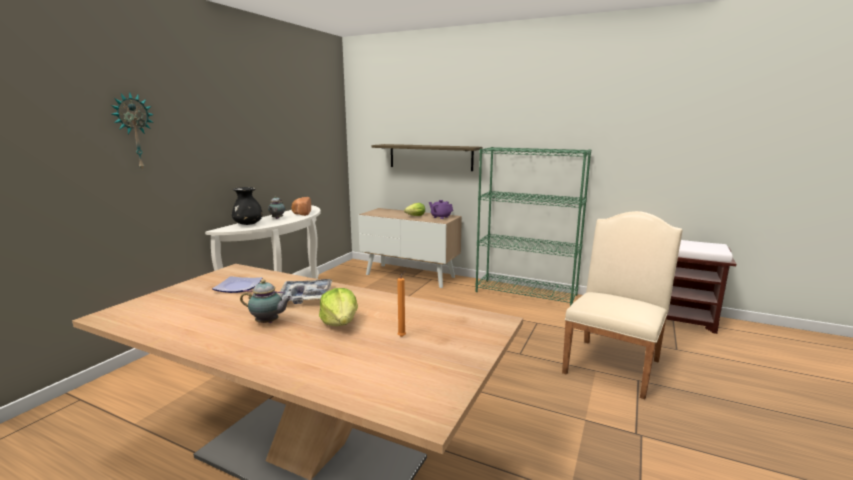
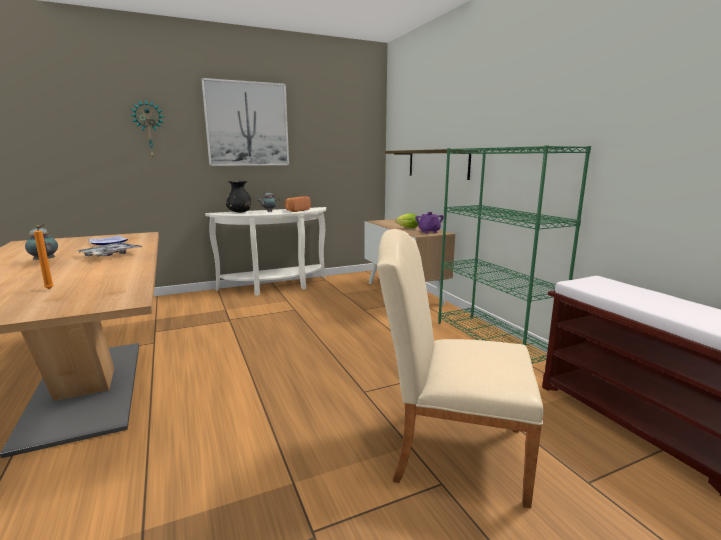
camera: 40 degrees right, 0 degrees up
(238, 121) = (247, 124): none -> picture
(340, 323) = (63, 272): lettuce -> none
(614, 363) = (449, 450): beige chair -> beige chair turned 150 degrees counterclockwise

